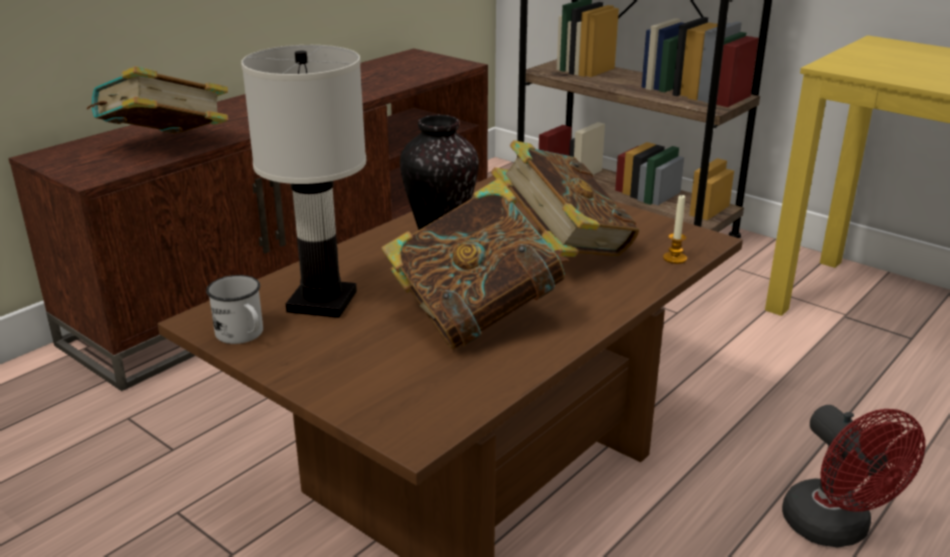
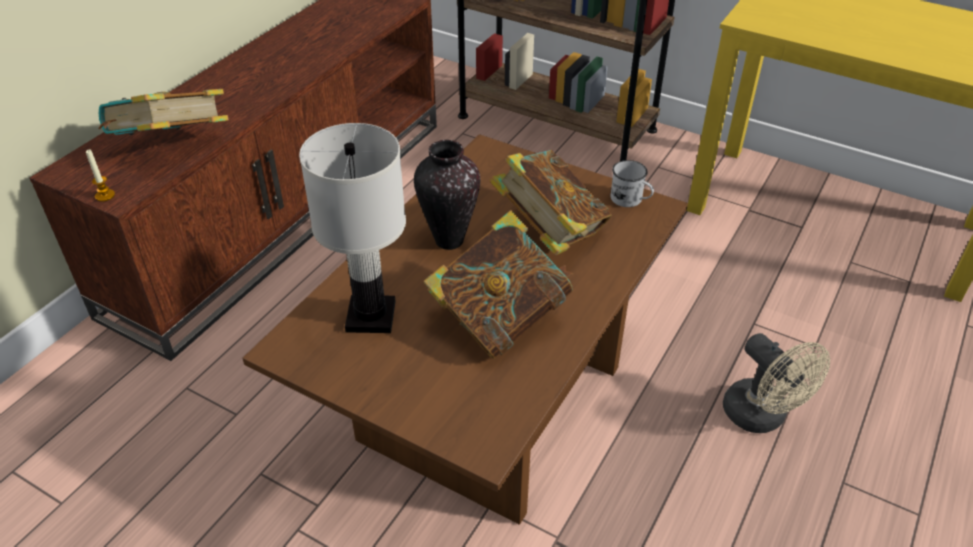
camera: 10 degrees left, 15 degrees up
(243, 335) = (319, 363): white mug -> white mug (630, 200)
(674, 258) = (639, 232): candle -> candle (105, 196)
(835, 530) = (762, 417): red fan -> beige fan

